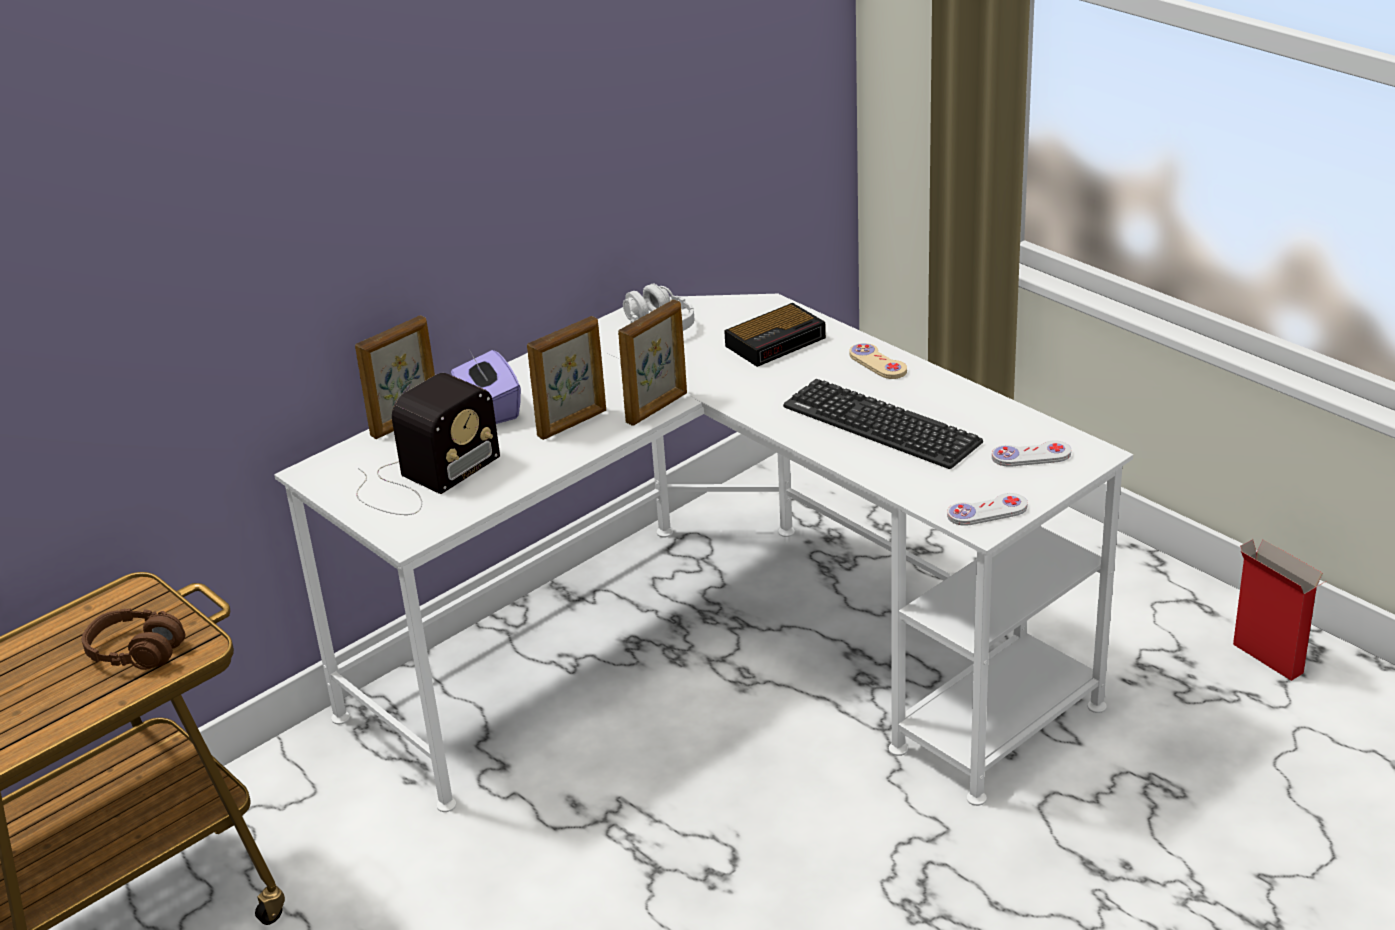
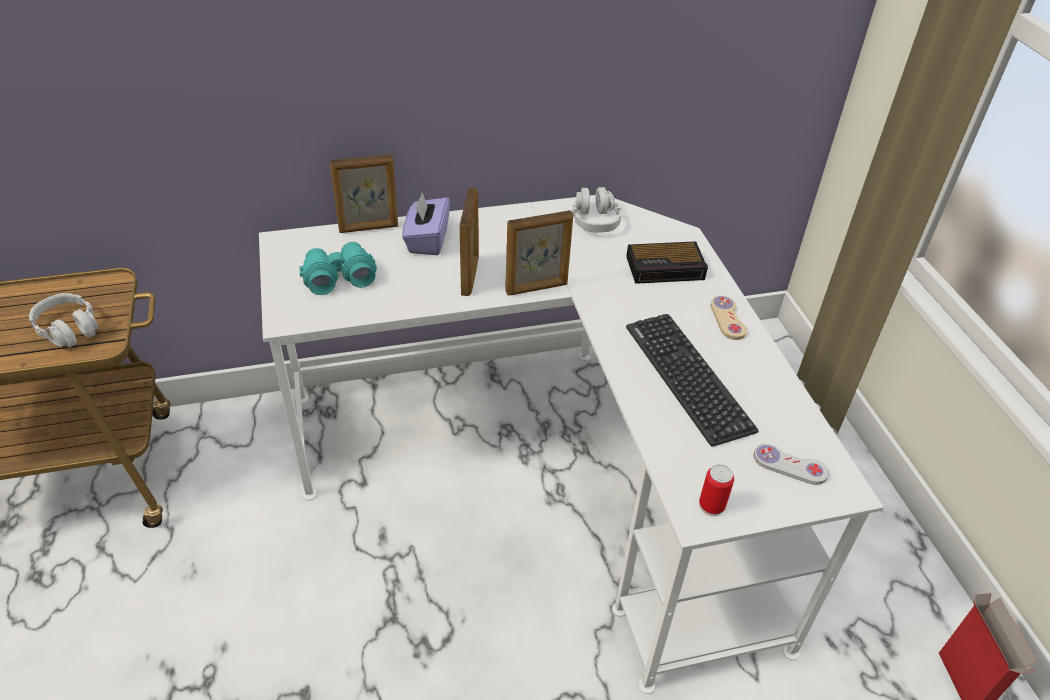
camera: 25 degrees right, 10 degrees up
(137, 652) = (69, 329): brown headphones -> grey headphones
(423, 478) = (338, 277): radio -> turquoise binoculars
(573, 424) = (470, 276): picture frame -> picture frame turned 75 degrees counterclockwise
(987, 511) = (711, 505): white game controller -> can

